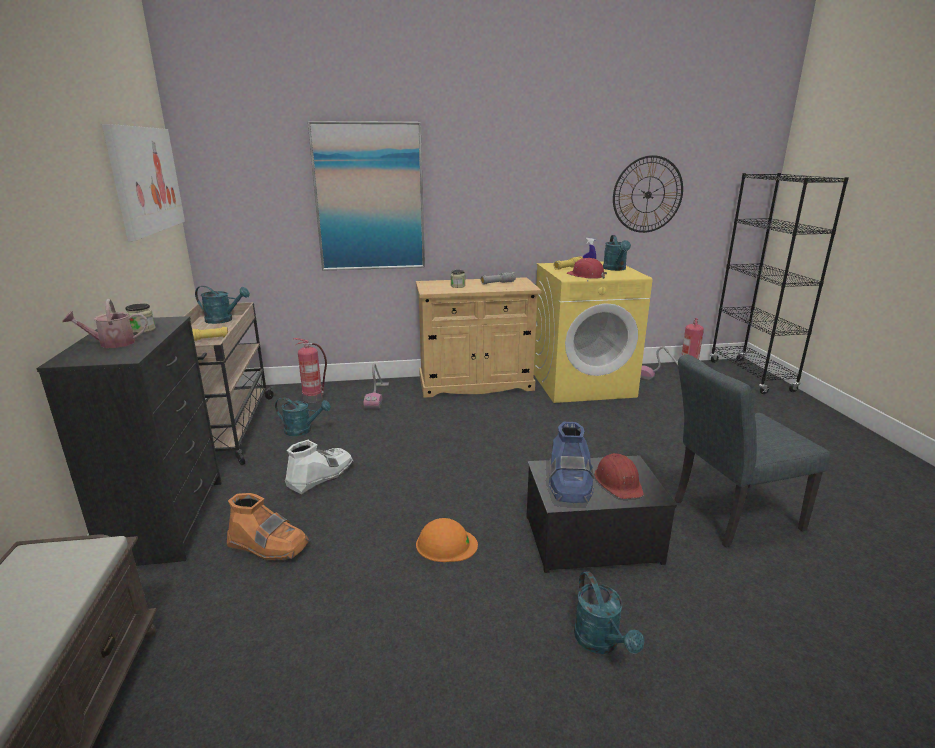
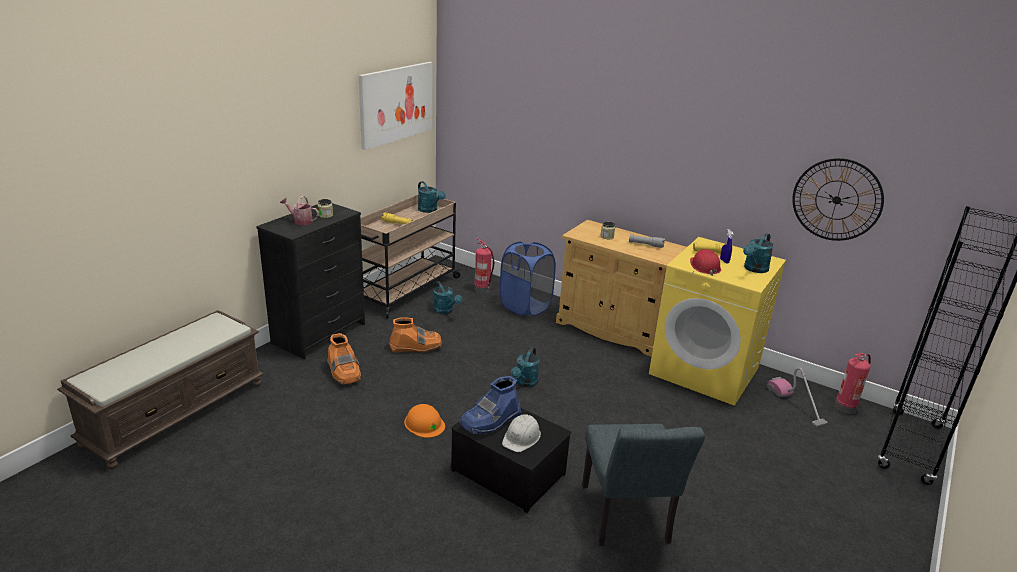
camera: 40 degrees right, 5 degrees up
(320, 476) = (416, 347): white boot -> orange boot
(369, 198) = (562, 139): picture -> none
(377, 396) = (525, 306): vacuum cleaner -> blue laundry basket
(601, 643) = (423, 518): turquoise watering can -> turquoise watering can (525, 383)
(618, 482) = (522, 437): red hard hat -> white hard hat
(728, 516) = (627, 520): grey chair -> grey chair turned 120 degrees counterclockwise

